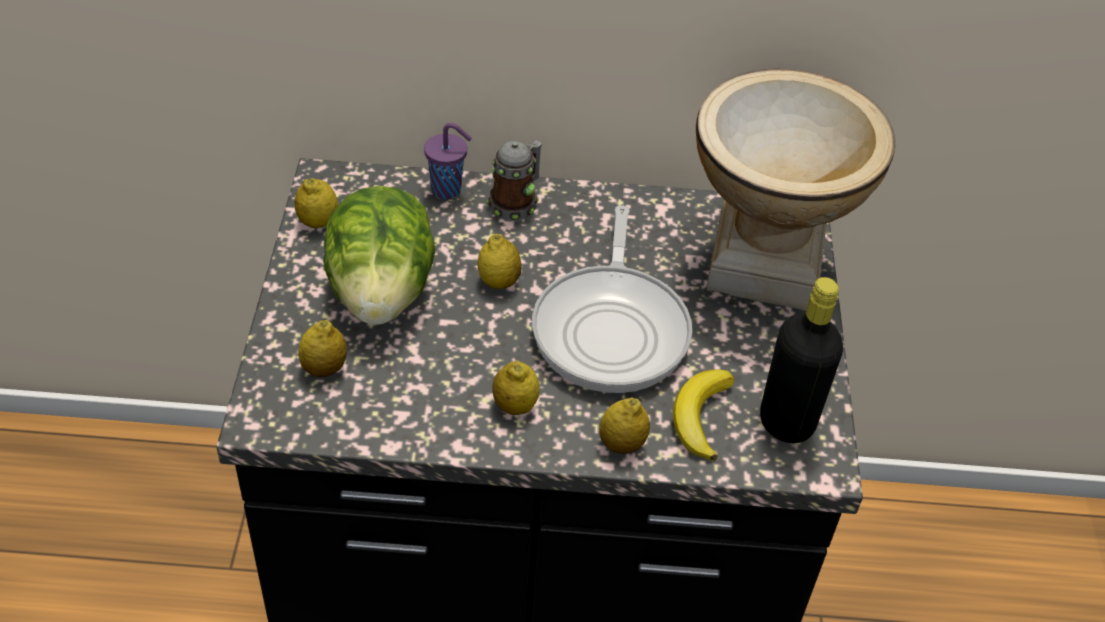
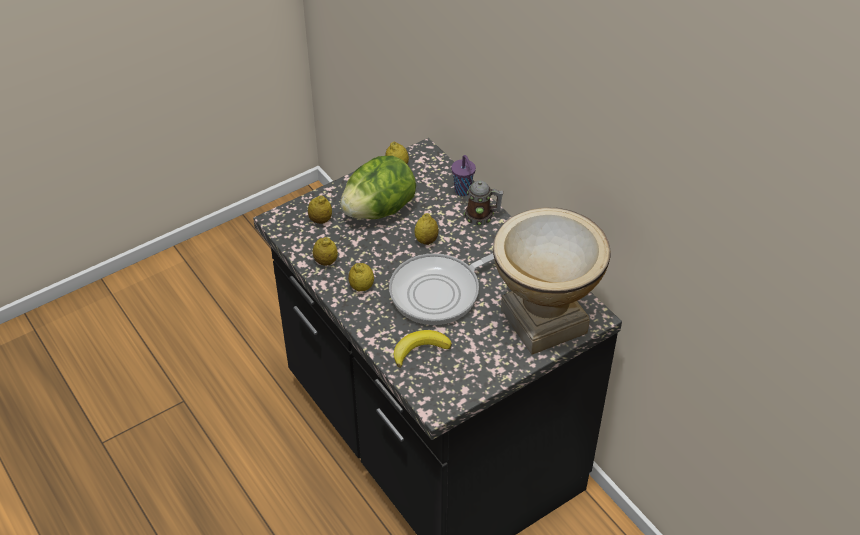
camera: 55 degrees right, 0 degrees up
(621, 444) = (376, 332): lemon -> lemon (326, 261)
(786, 422) = (448, 381): black bottle -> none

